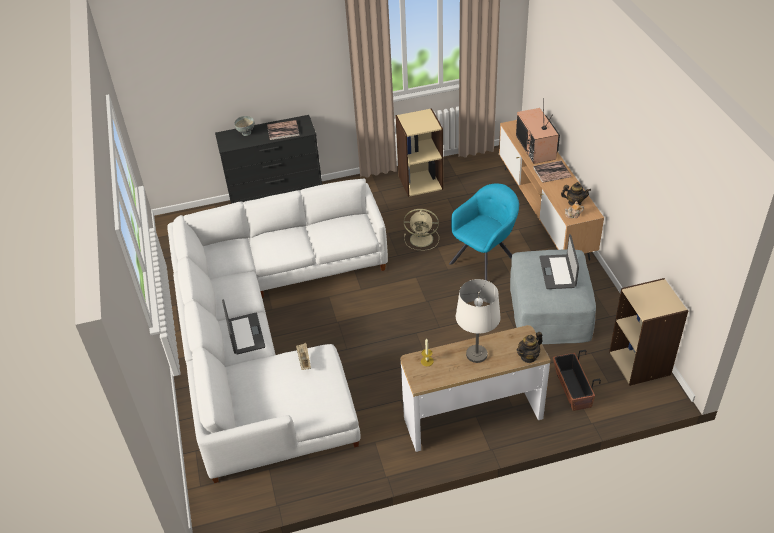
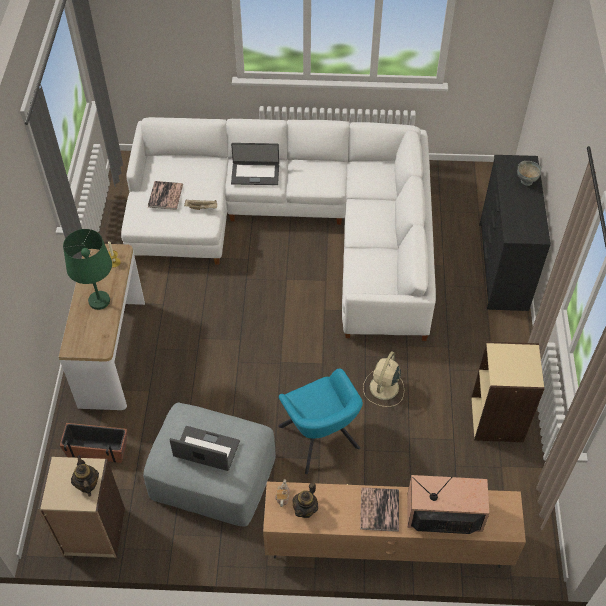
camera: 105 degrees right, 10 degrees up
(283, 130) = (521, 214): book -> book (165, 196)
(476, 355) = (99, 301): white table lamp -> green table lamp
(528, 356) = (72, 340): teapot -> teapot (87, 484)

